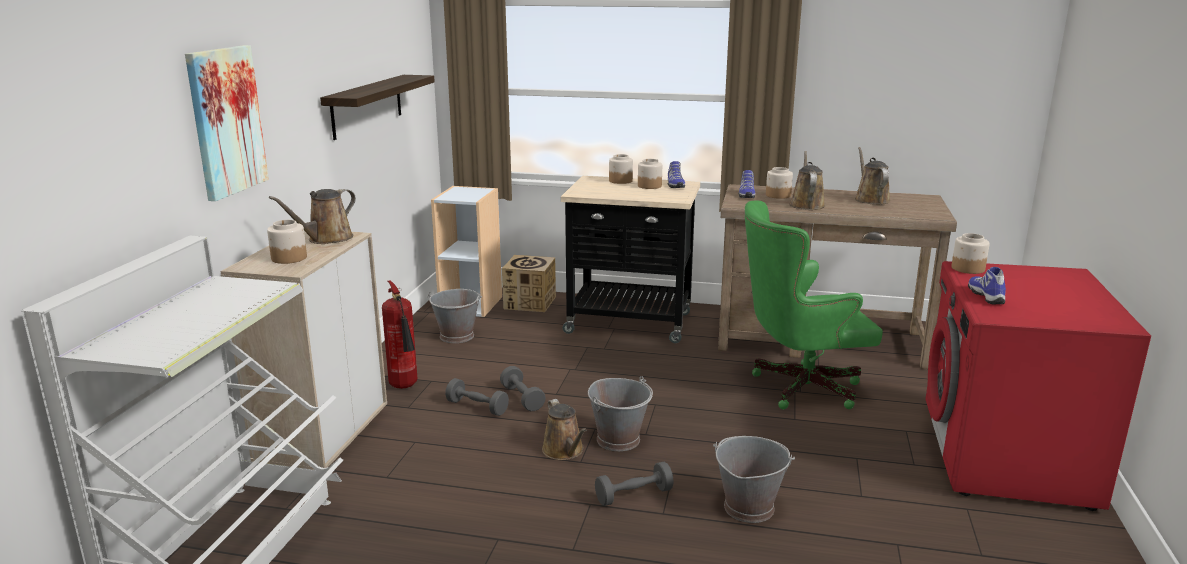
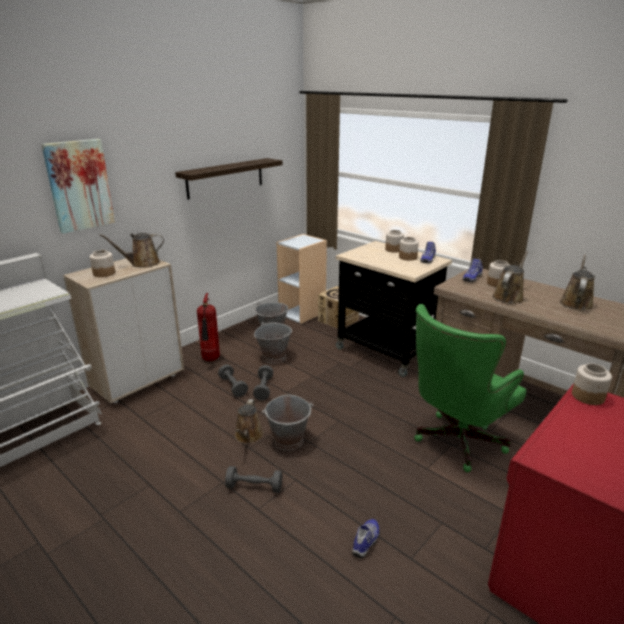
camera: 30 degrees right, 5 degrees up
(748, 507) = (317, 530): grey bucket -> grey bucket (274, 357)
(799, 388) = (457, 443): green office chair -> green office chair turned 60 degrees counterclockwise
(987, 296) = (565, 433): shoe -> shoe (366, 542)

